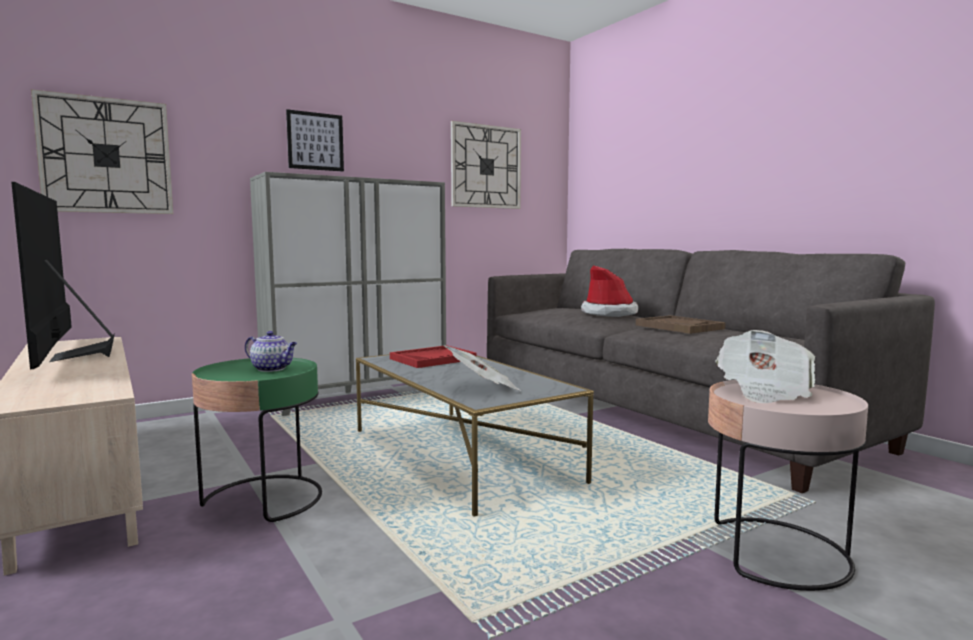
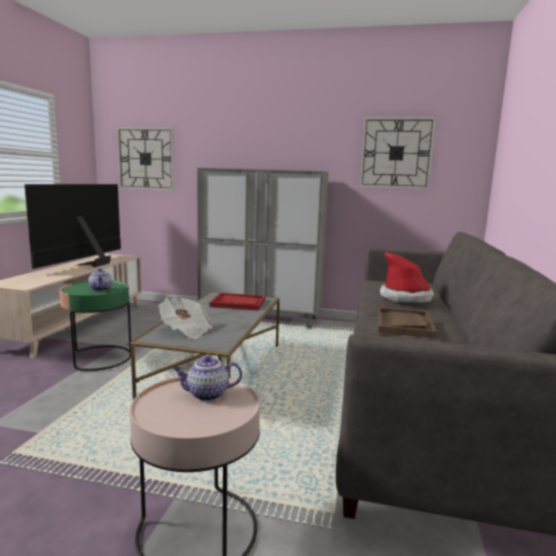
camera: 45 degrees right, 5 degrees up
(315, 141) = (256, 142): picture -> none
(763, 392) = (206, 394): newspaper -> teapot

